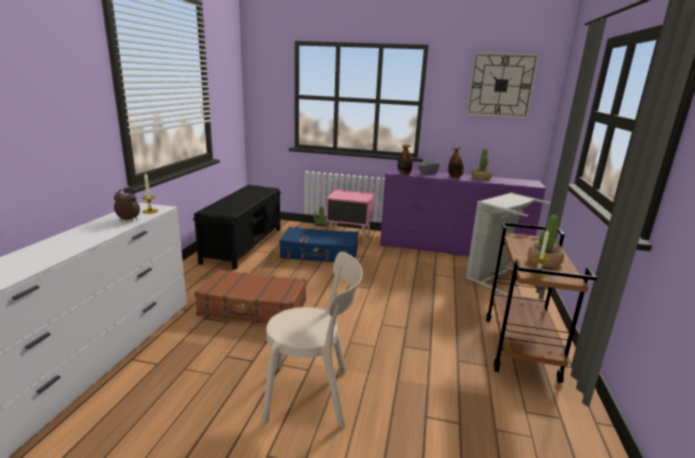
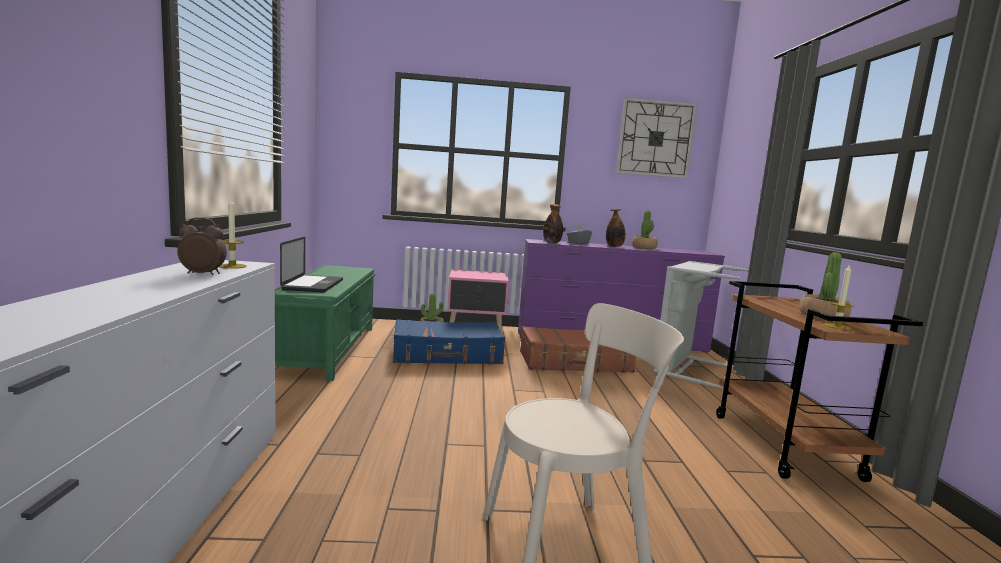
camera: 15 degrees left, 10 degrees down
(227, 205) = (313, 285): none -> laptop
(244, 244) = (328, 349): black bench -> green bench
(253, 308) = (392, 431): brown suitcase -> brown suitcase (575, 362)

